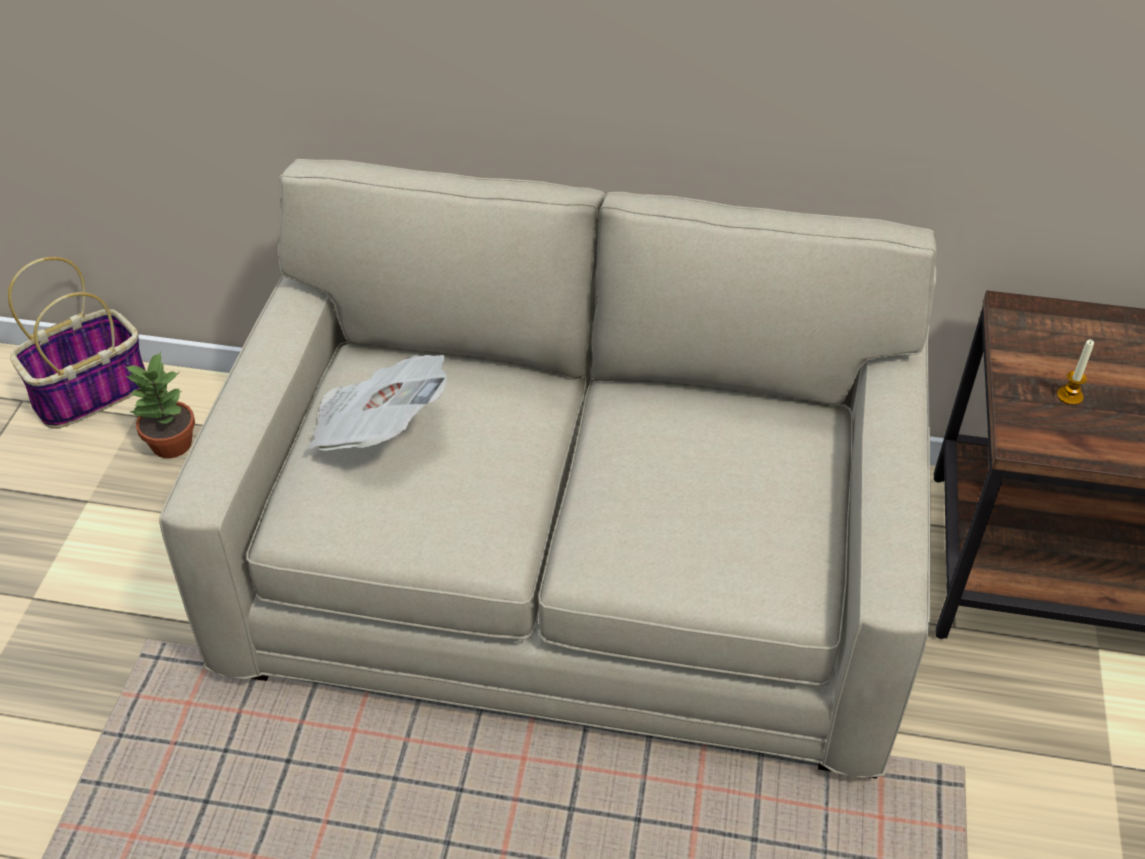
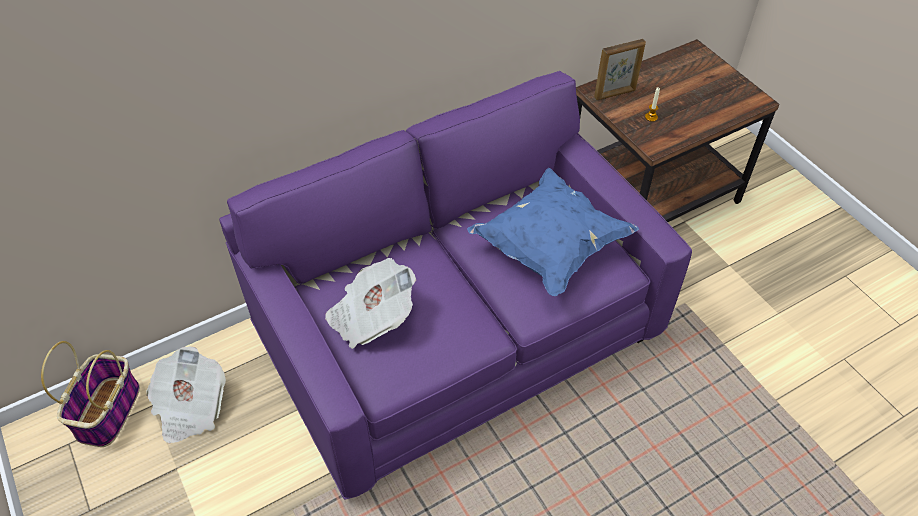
camera: 40 degrees left, 5 degrees up
(170, 444) = (190, 407): potted plant -> newspaper
(575, 565) = (458, 326): beige sofa -> purple sofa
(716, 495) = (549, 248): none -> blue pillow
(1044, 332) = (615, 94): none -> picture frame

